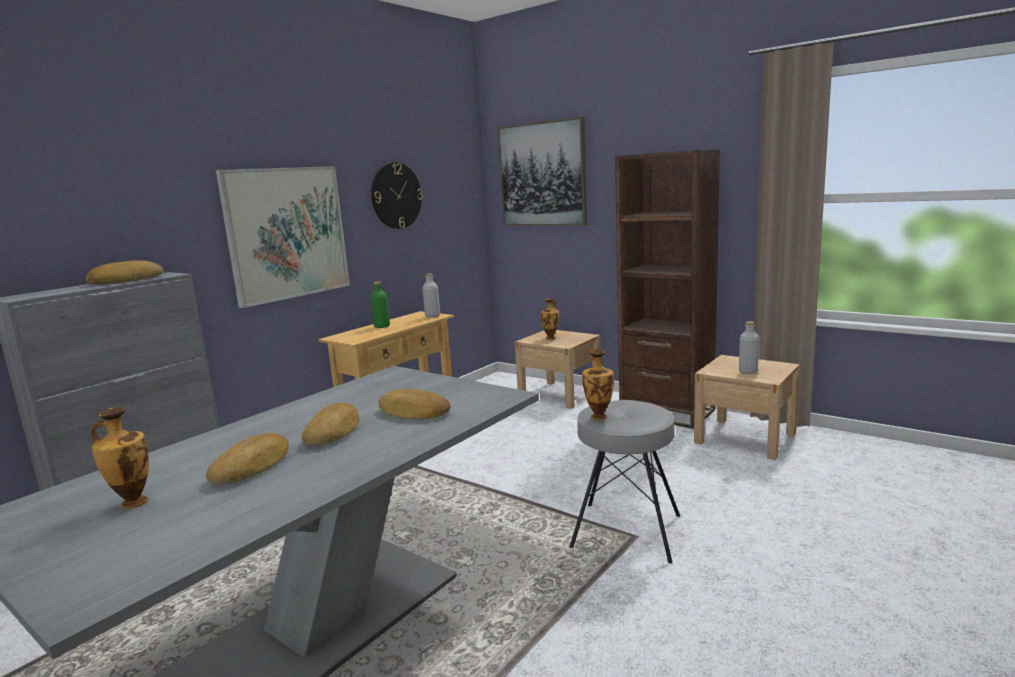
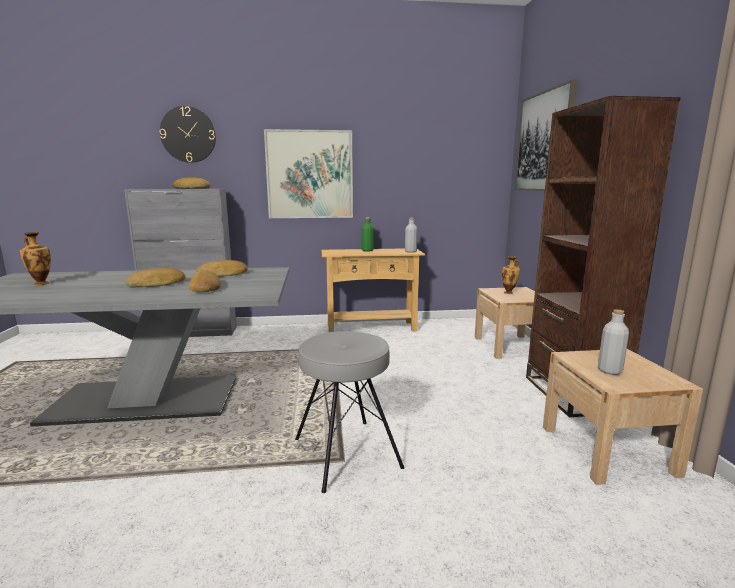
camera: 45 degrees right, 0 degrees up
(252, 466) = (95, 285): bread -> bread (223, 274)
(396, 196) = (409, 156): wall clock -> wall clock (188, 134)
(599, 416) = (323, 337): vase -> none

